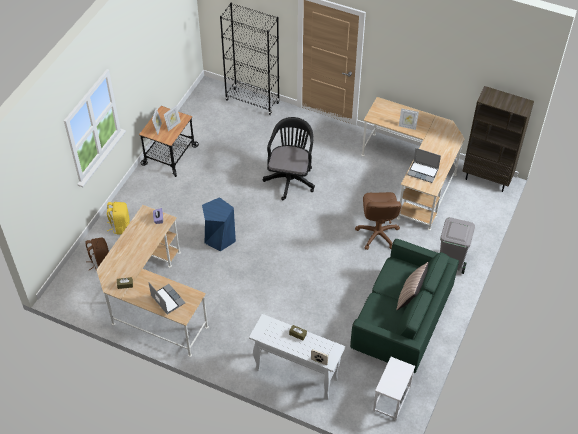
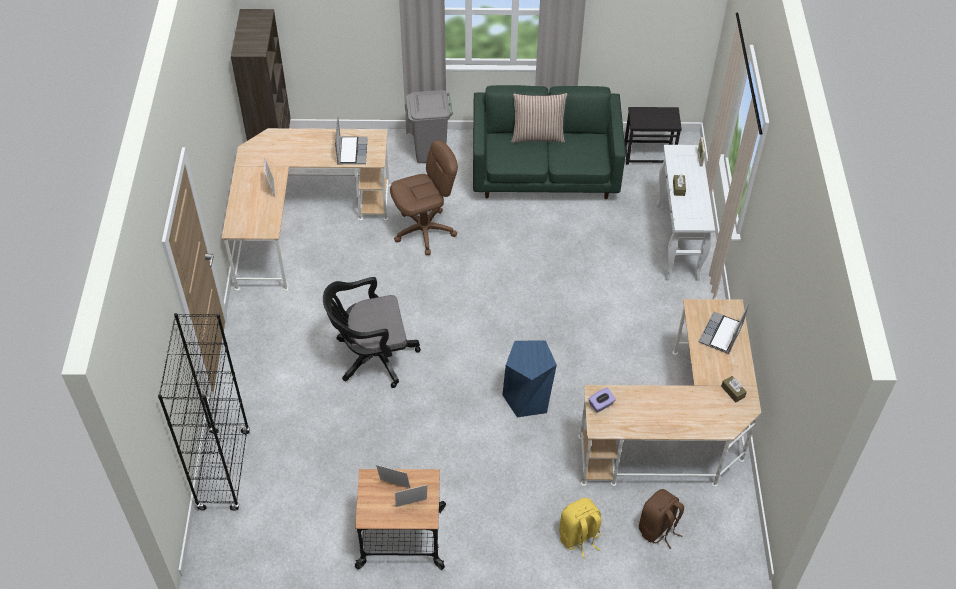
camera: 115 degrees left, 0 degrees up
(392, 399) = (649, 154): white side table -> black side table

